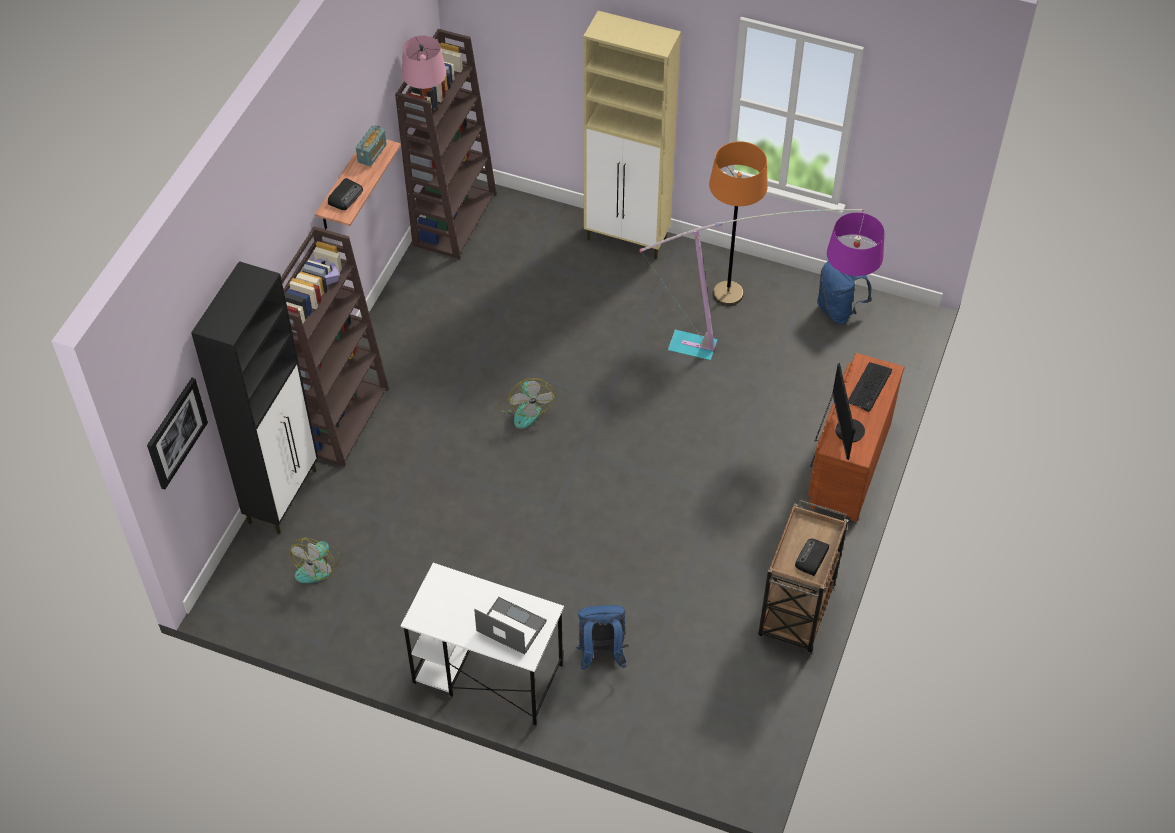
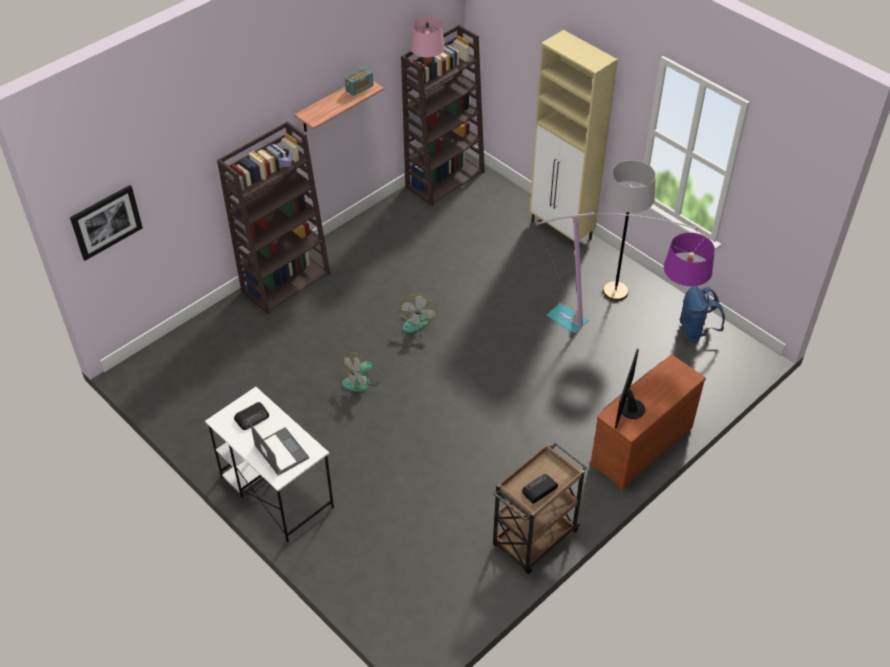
camera: 25 degrees right, 5 degrees down
(283, 495) = (215, 318): black cabinet -> none
(318, 566) = (208, 373): fan -> fan (362, 381)
(346, 196) = (322, 109): radio -> radio (252, 417)
(601, 654) = (366, 511): blue backpack -> none
(728, 294) = (615, 292): orange floor lamp -> grey floor lamp
(869, 387) = (668, 383): keyboard -> none

